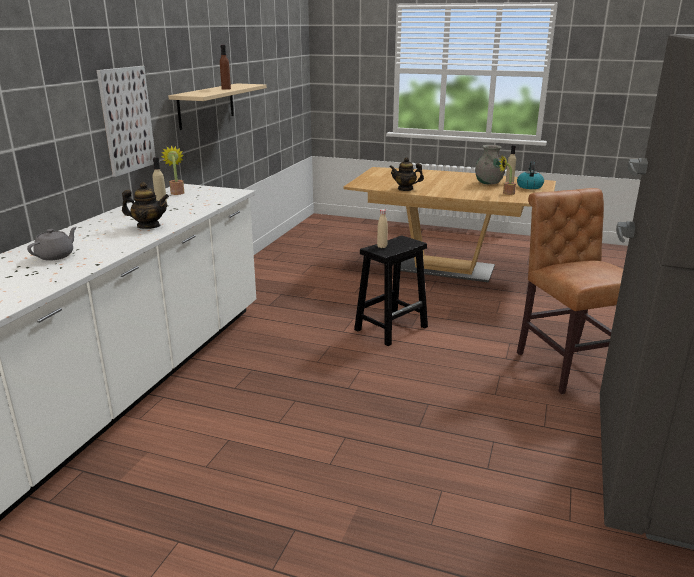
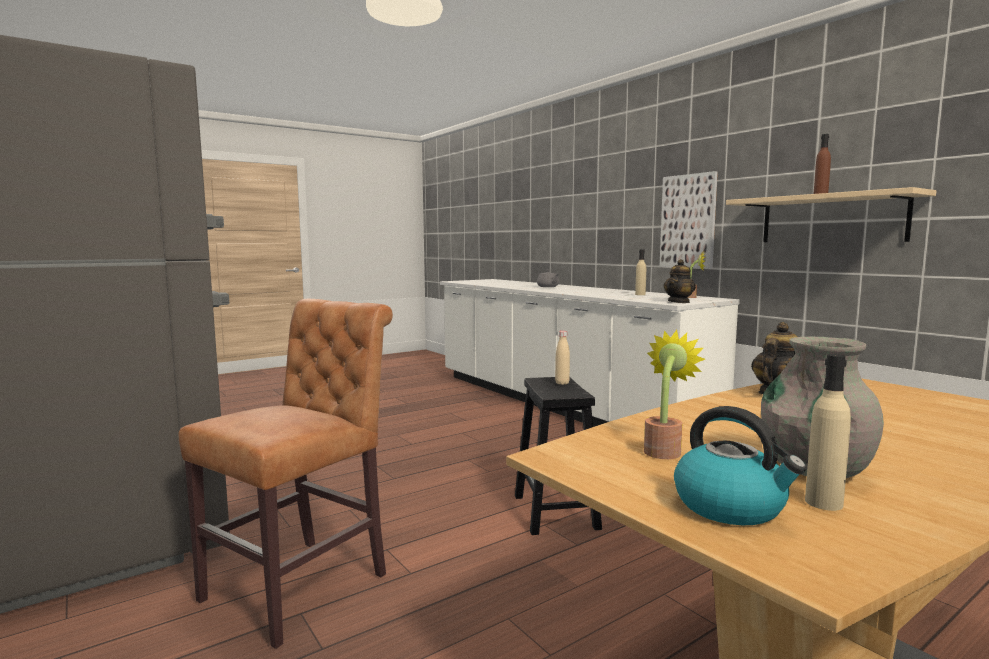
camera: 125 degrees right, 15 degrees down
(148, 226) = (584, 292): teapot -> teapot (679, 302)
(566, 364) = (304, 583): brown chair -> brown chair turned 75 degrees counterclockwise

